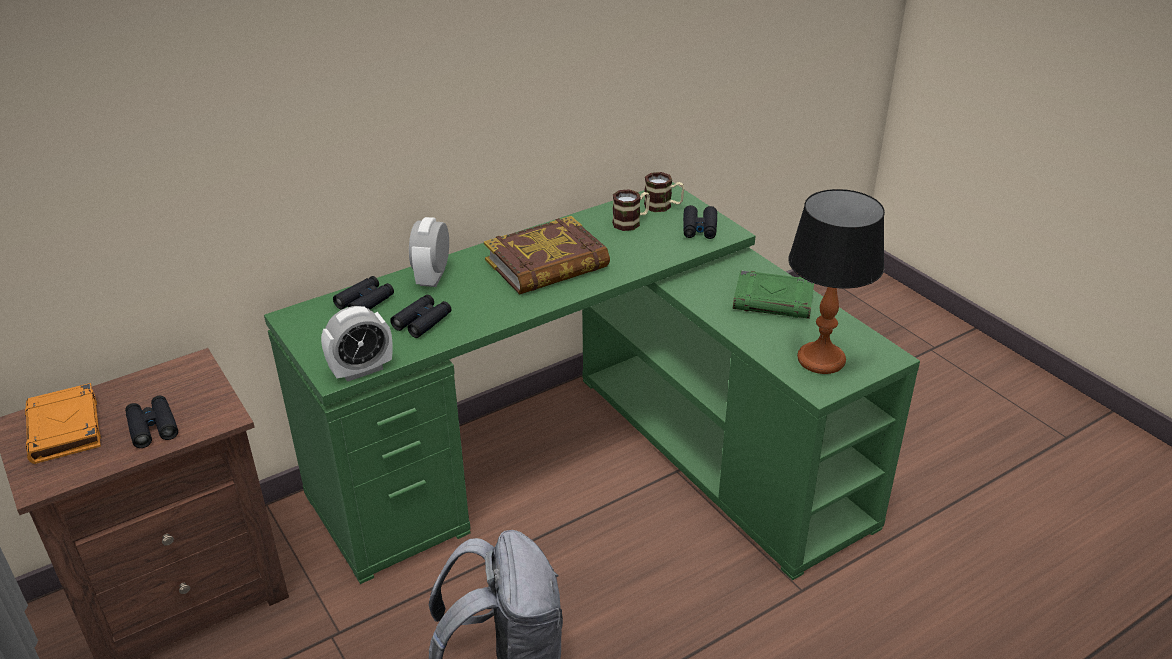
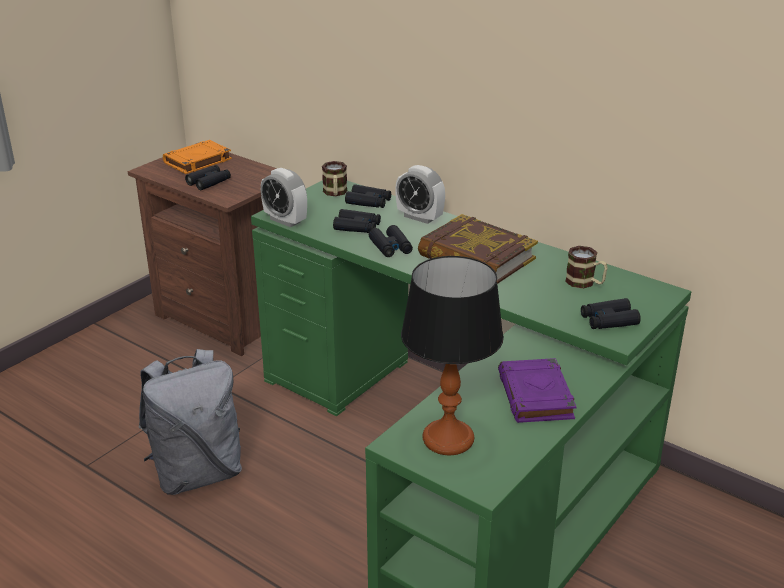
camera: 70 degrees right, 5 degrees down
(432, 277) = (419, 217): alarm clock -> alarm clock turned 135 degrees counterclockwise
(487, 309) = (390, 247): none -> black binoculars
(663, 206) = (633, 294): mug -> mug (335, 193)
(774, 300) = (536, 396): green book -> purple book

